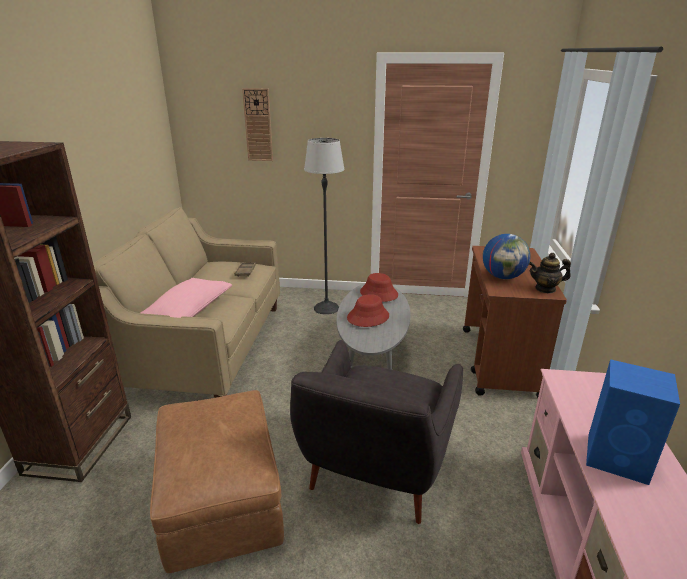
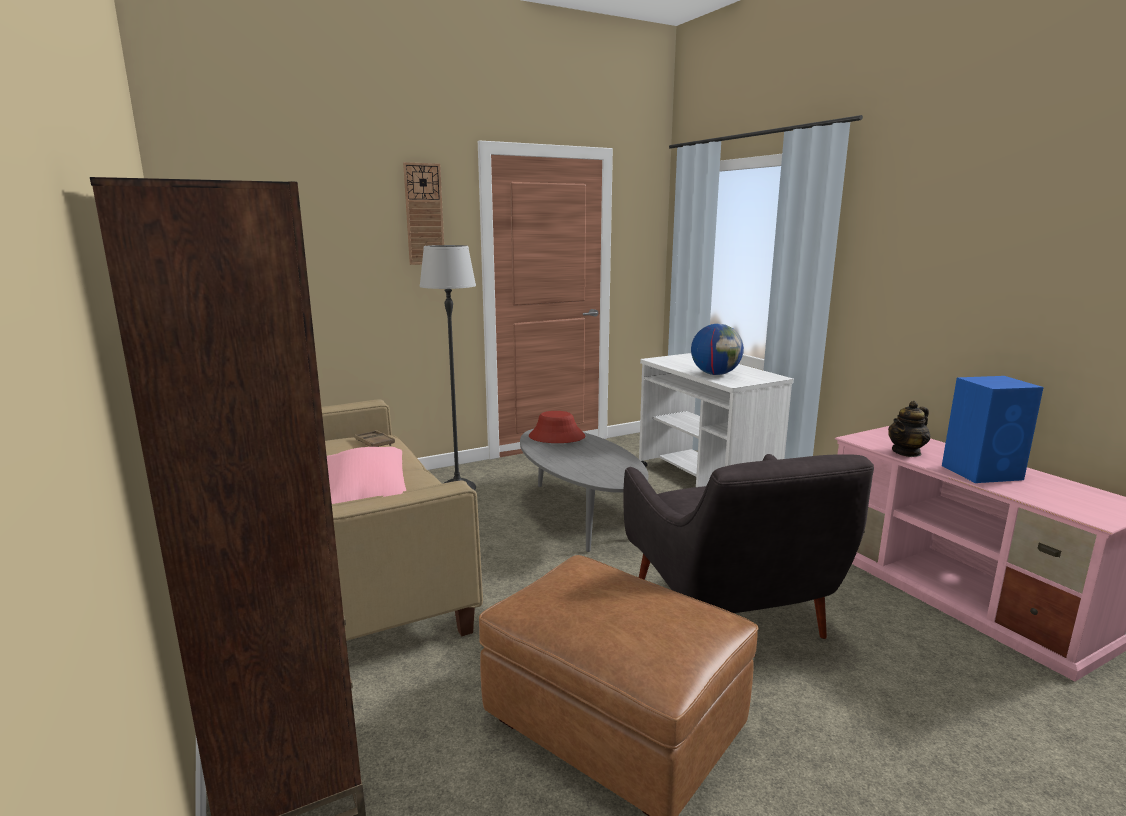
camera: 35 degrees left, 10 degrees down
(258, 125) = (318, 236): wall clock -> wall clock (424, 214)
(368, 317) = (580, 459): red hat -> none
(499, 362) = (706, 484): brown cart -> white cart
(545, 289) = (764, 375): teapot -> teapot (906, 452)

